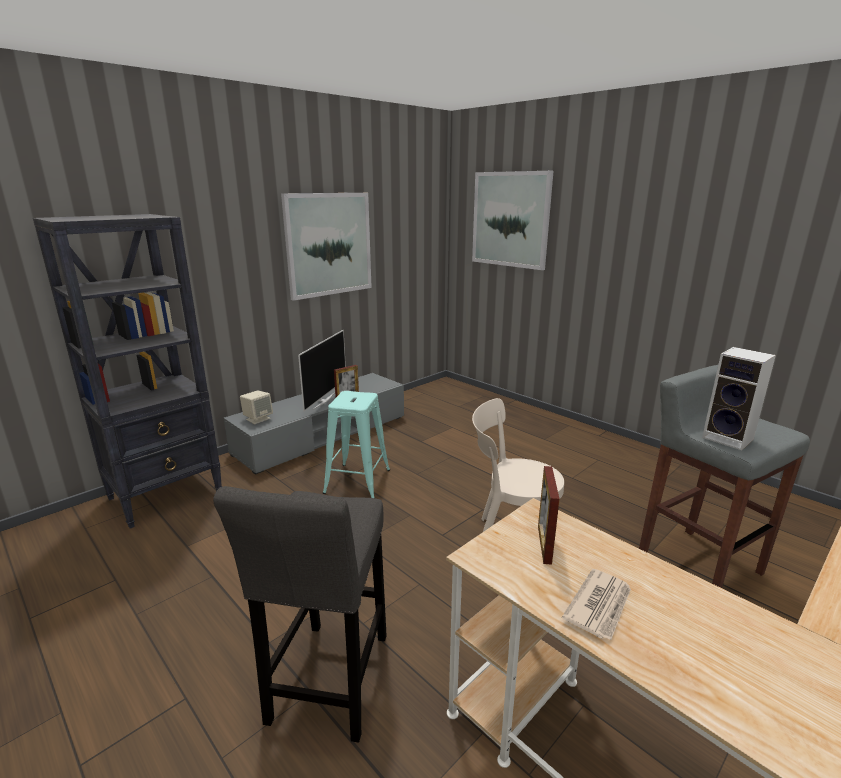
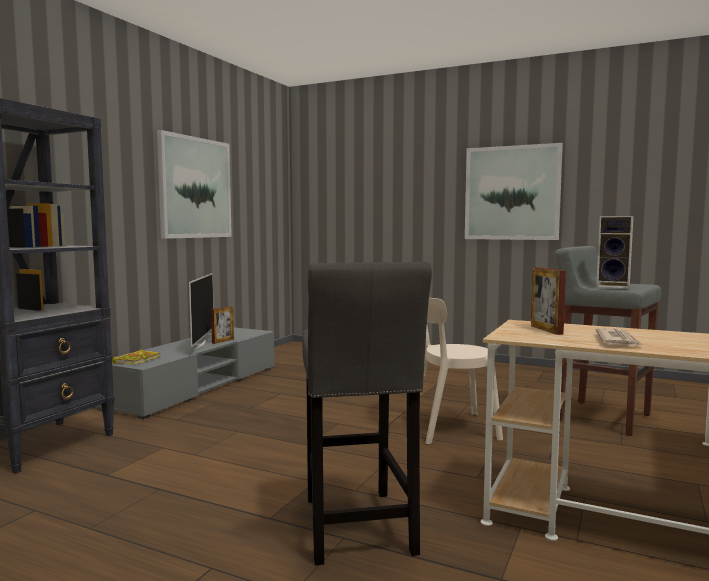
camera: 20 degrees left, 15 degrees down
(258, 419) = (137, 359): beige speaker -> book
(357, 481) = (264, 410): turquoise stool -> none
(510, 219) = (356, 177): picture -> picture (512, 193)

